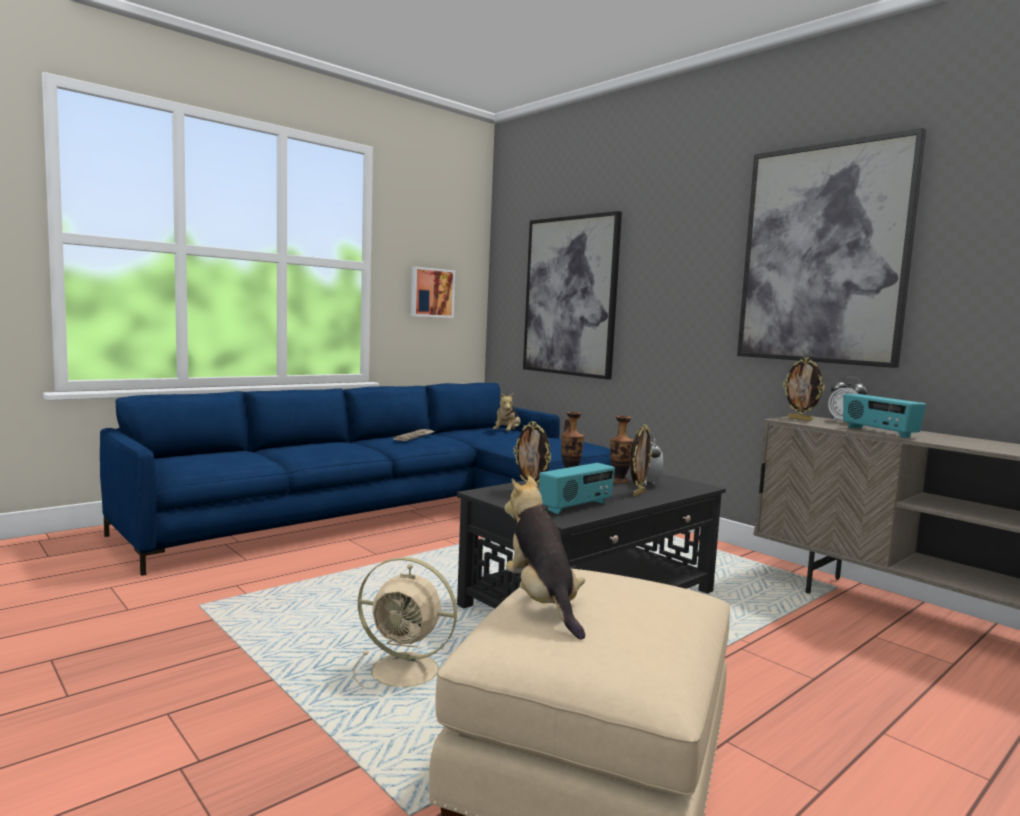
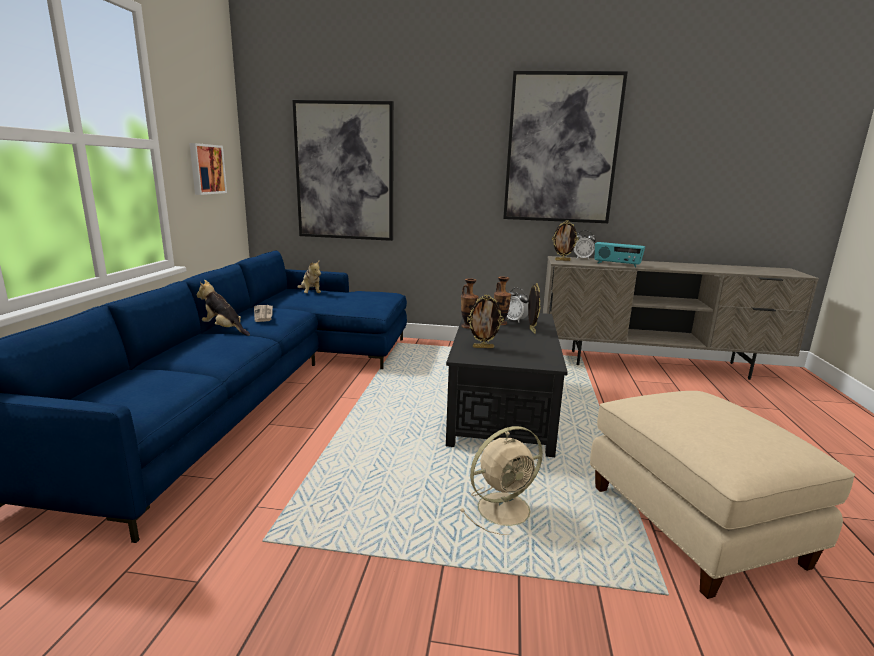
camera: 40 degrees left, 10 degrees up
(542, 603) = (698, 429): plush toy -> plush toy (224, 329)
(576, 507) = (533, 351): radio -> none

